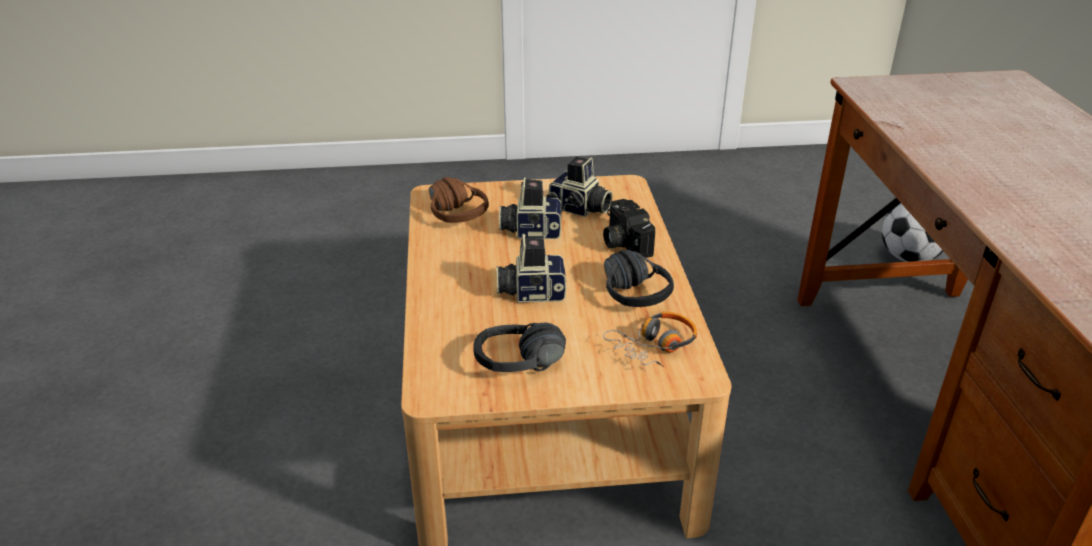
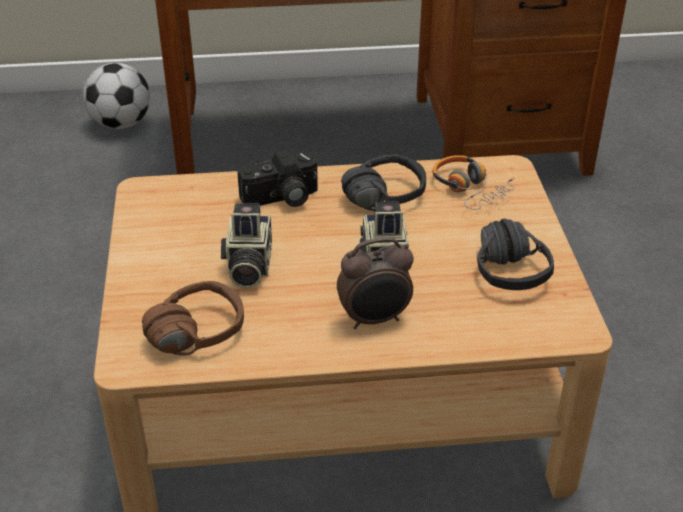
camera: 90 degrees left, 5 degrees up
(461, 286) = (375, 319): none -> alarm clock
(579, 209) = (199, 227): camera -> none

